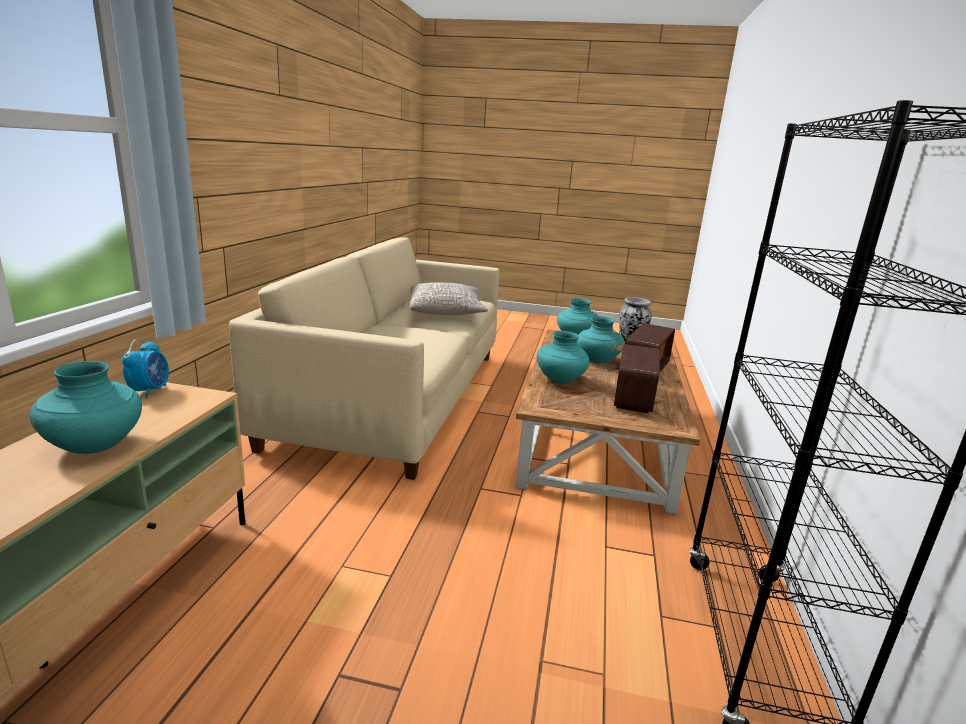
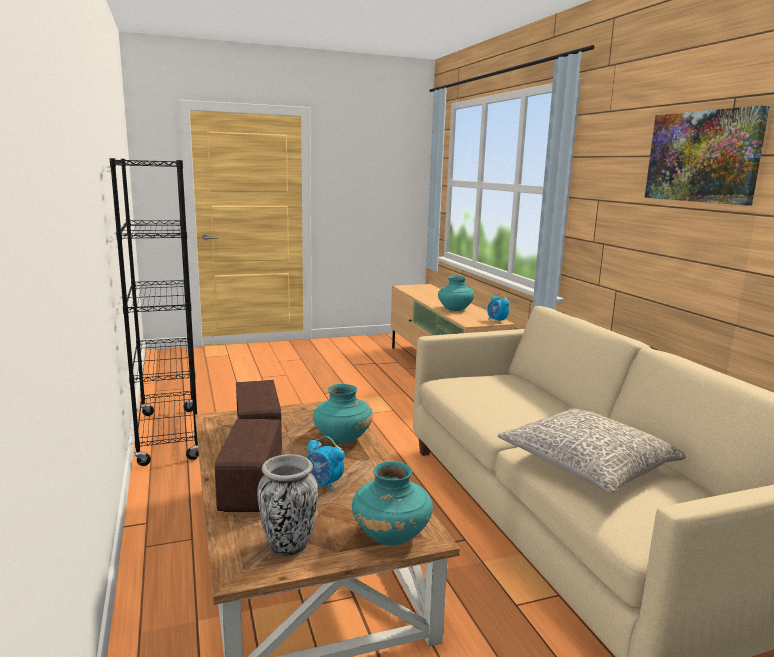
camera: 150 degrees right, 5 degrees down
(271, 94) = (703, 157): none -> picture
(597, 360) = (323, 485): turquoise vase -> alarm clock

